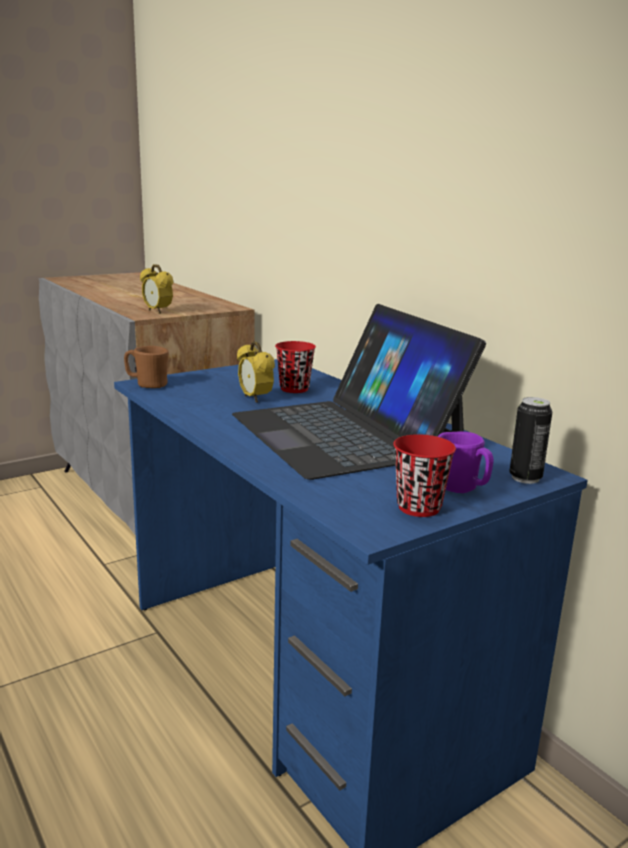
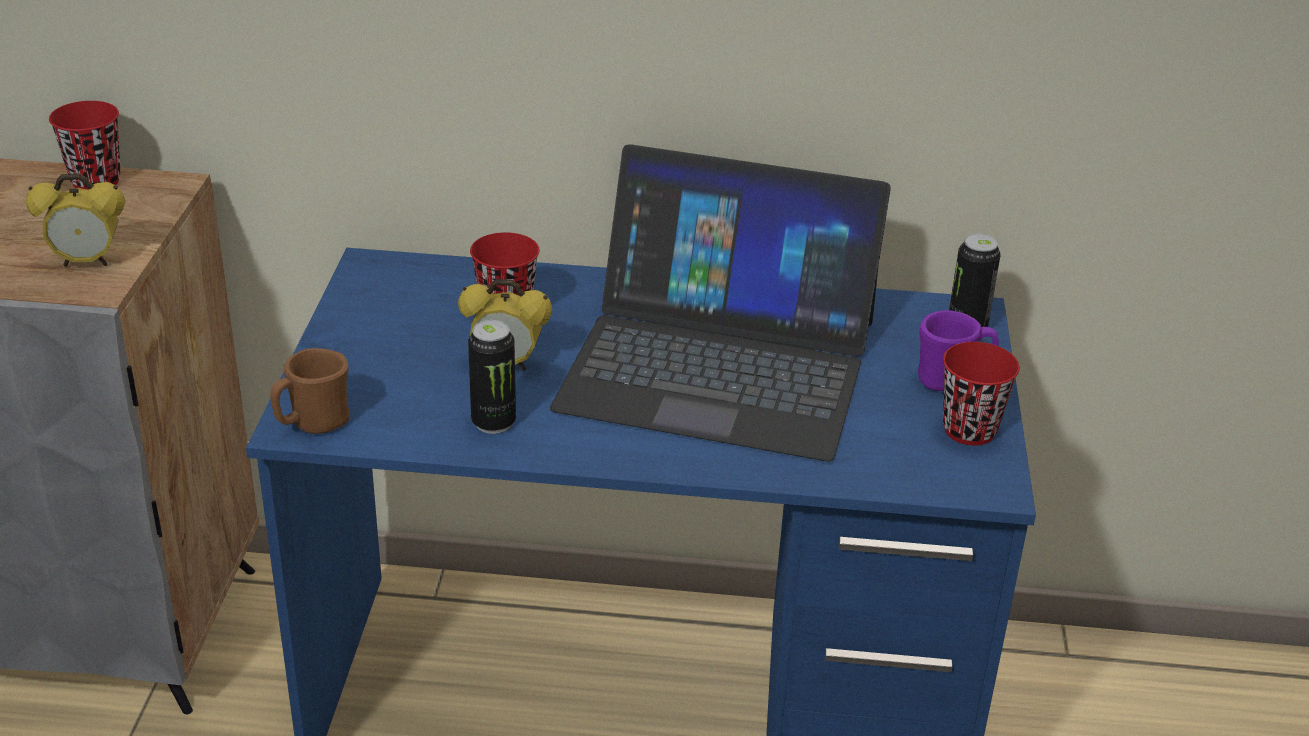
camera: 50 degrees left, 15 degrees up
(204, 409) = (493, 422): none -> can
(214, 301) = (96, 181): none -> red cup

